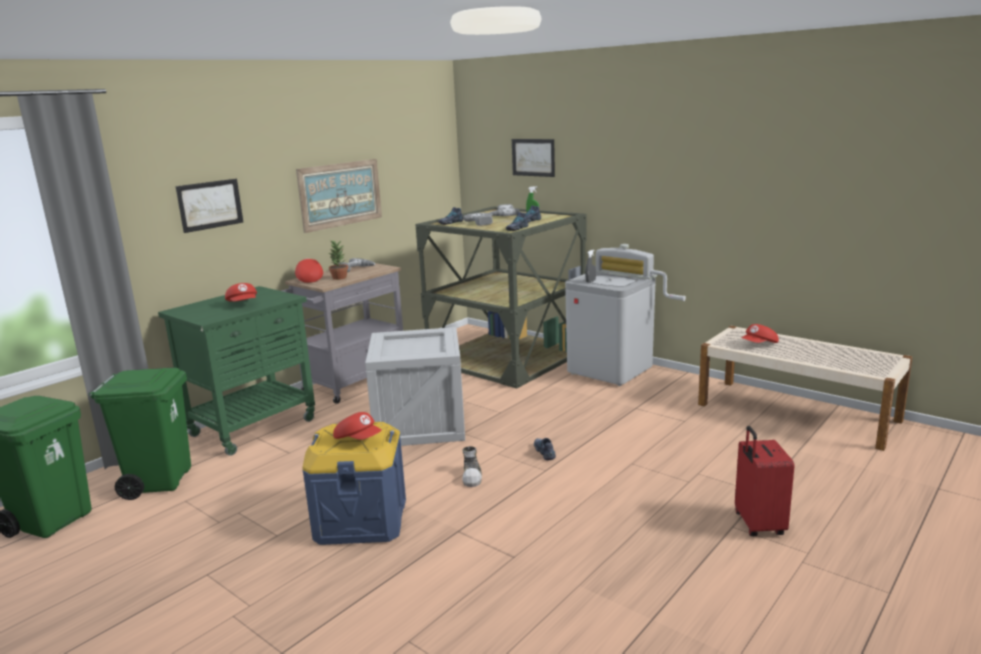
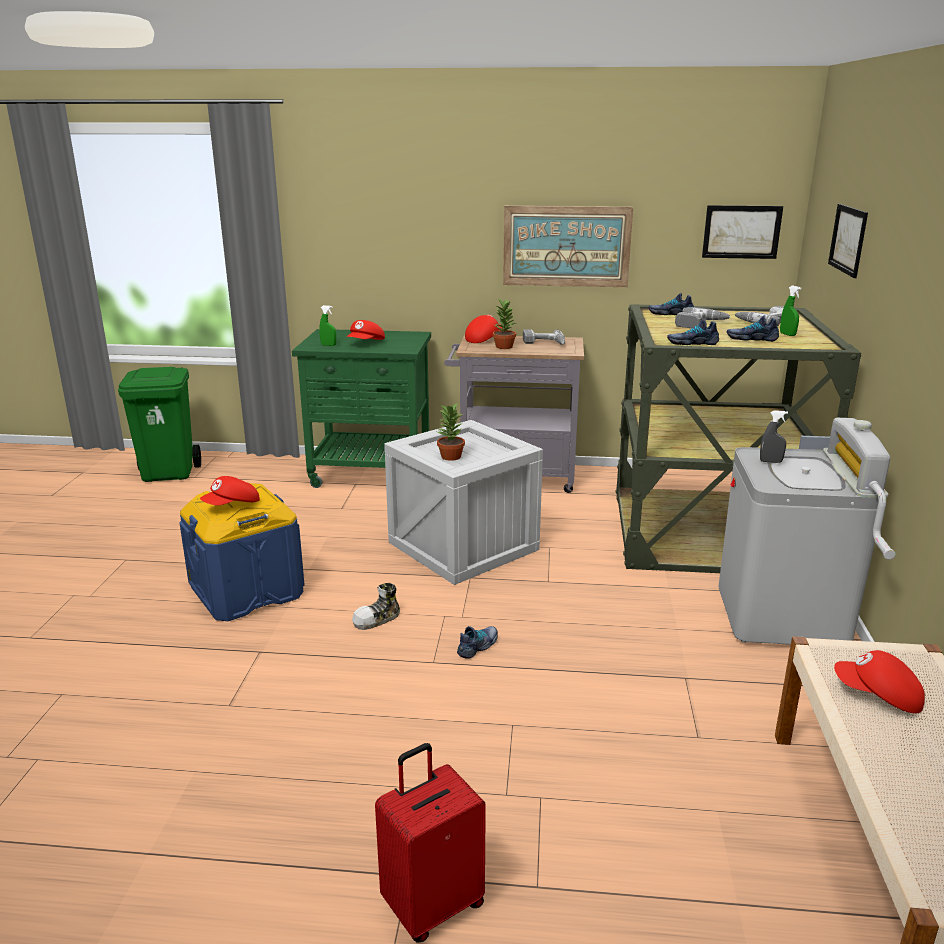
camera: 55 degrees right, 5 degrees up
(159, 481) = (250, 481): green trash can -> none
(210, 205) = (389, 231): picture -> picture (741, 232)
(219, 314) = (328, 345): none -> green spray bottle
(358, 439) = (232, 505): red cap -> red cap turned 45 degrees clockwise
(417, 352) = (450, 457): none -> potted plant

